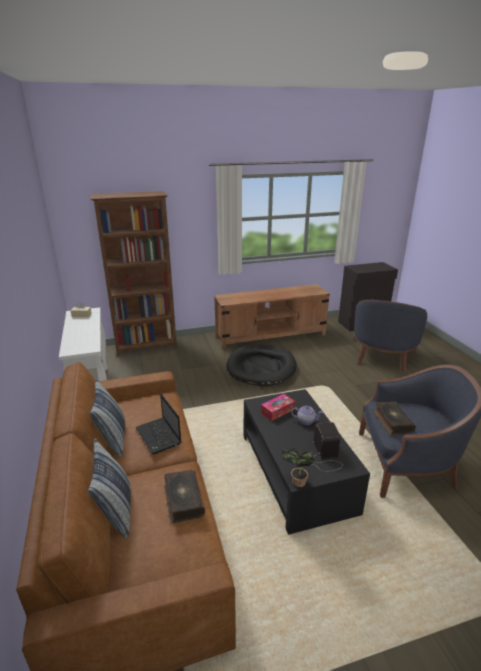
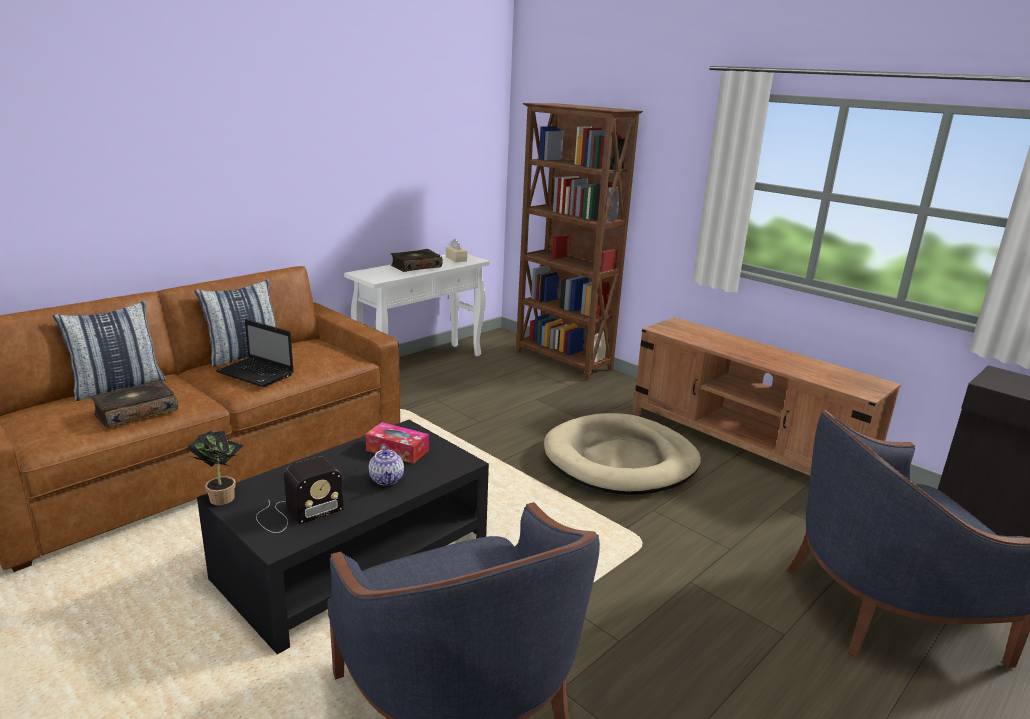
camera: 60 degrees right, 5 degrees down
(159, 436) = (257, 374): laptop -> laptop turned 90 degrees counterclockwise
(261, 368) = (620, 460): black dog bed -> beige dog bed
(392, 422) = (437, 567): book -> book (415, 266)

